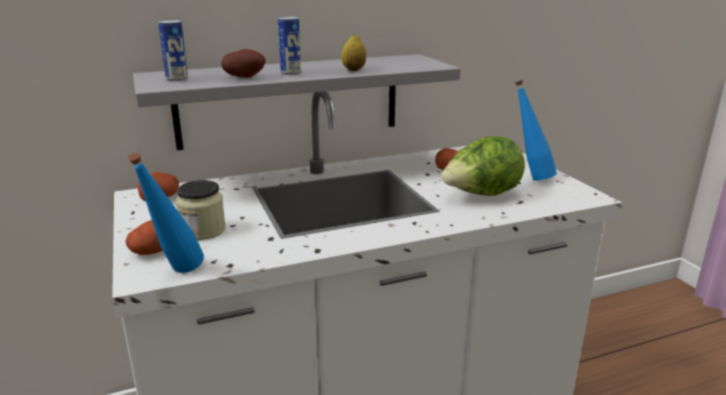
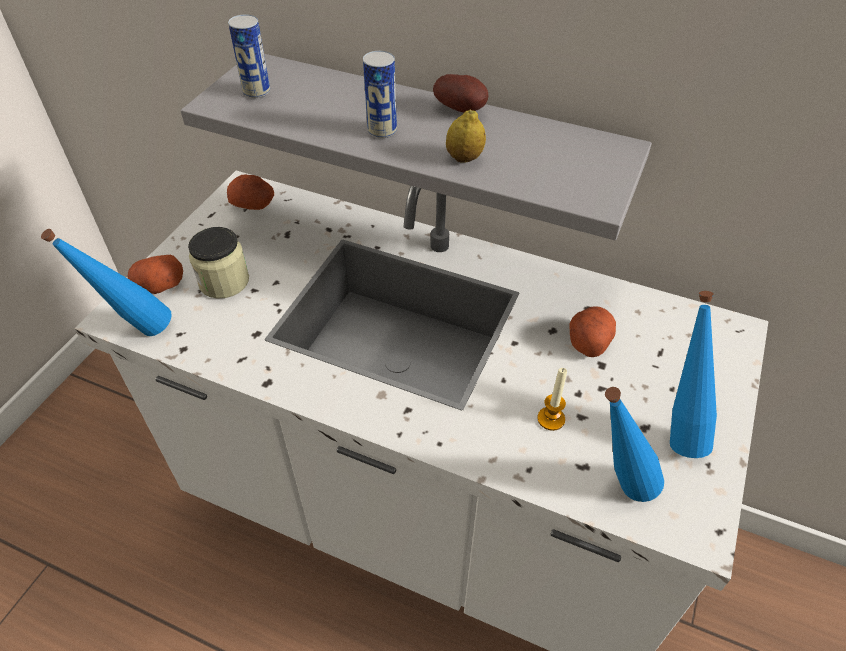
camera: 45 degrees right, 25 degrees up
(245, 77) = (320, 120): potato -> potato (462, 110)
(481, 196) = (551, 419): lettuce -> candle
(543, 201) = (616, 489): none -> blue bottle

